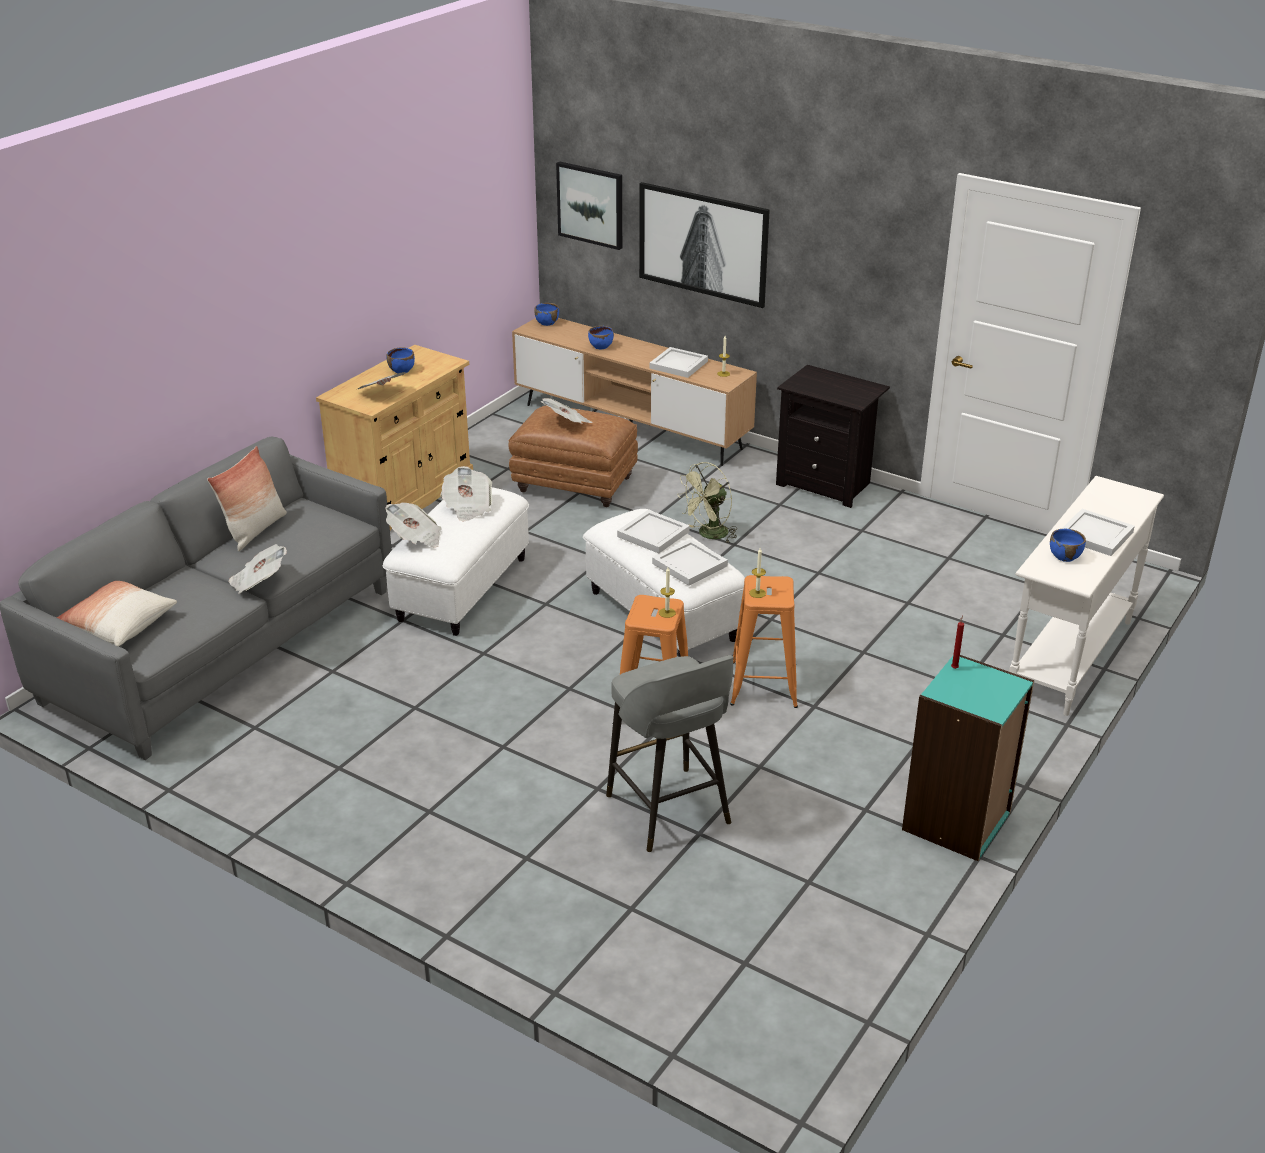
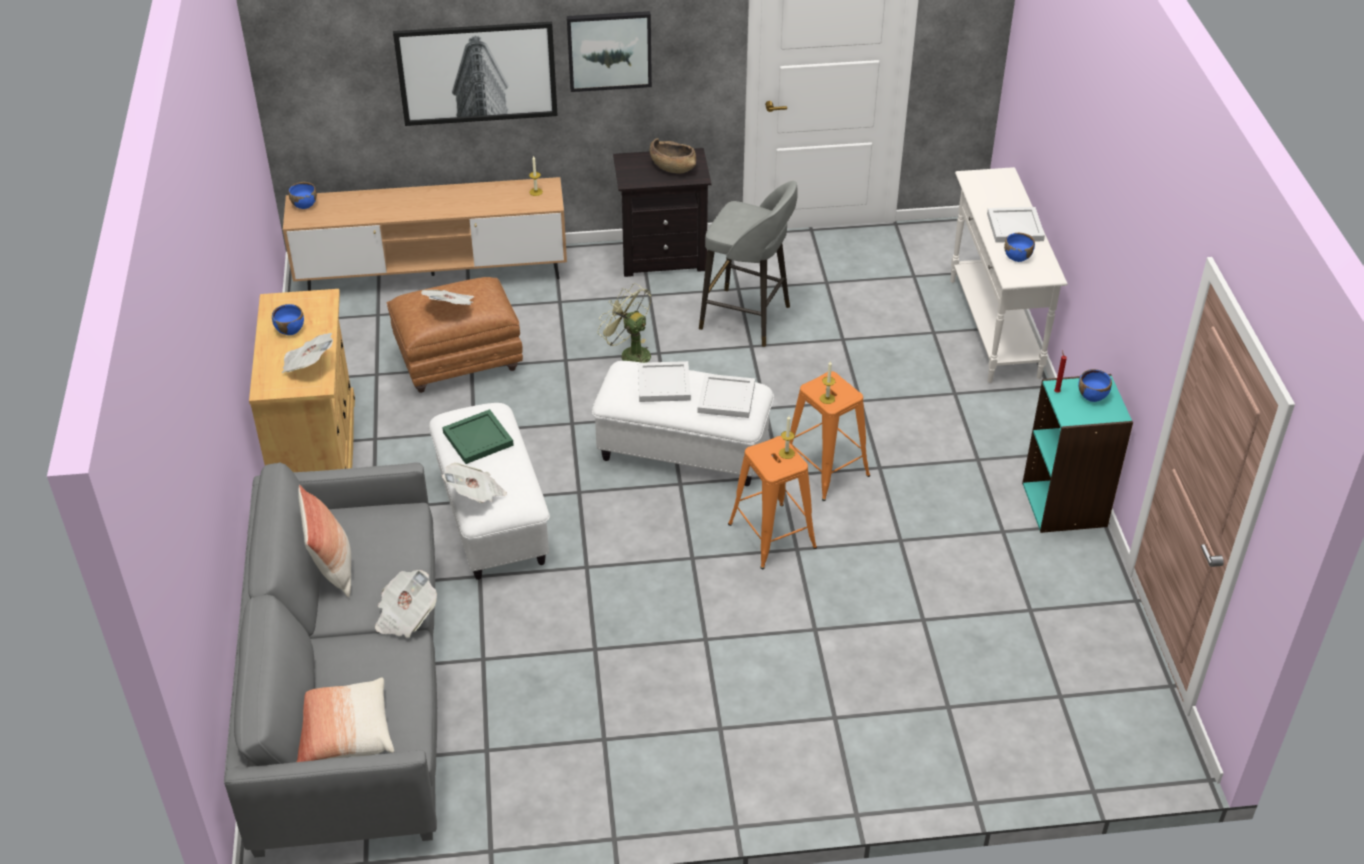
camera: 40 degrees left, 10 degrees up
(467, 507) = (479, 439): newspaper -> green tray
(591, 204) = (329, 68): picture -> picture (609, 50)
(601, 346) = (391, 210): blue bowl -> blue bowl (1092, 395)
(669, 812) = (885, 615): grey stool -> grey stool (747, 318)
(677, 365) = (485, 200): white tray -> none
(709, 535) = (629, 354): green fan -> green fan turned 120 degrees clockwise
(844, 388) = (672, 166): none -> brown bowl

